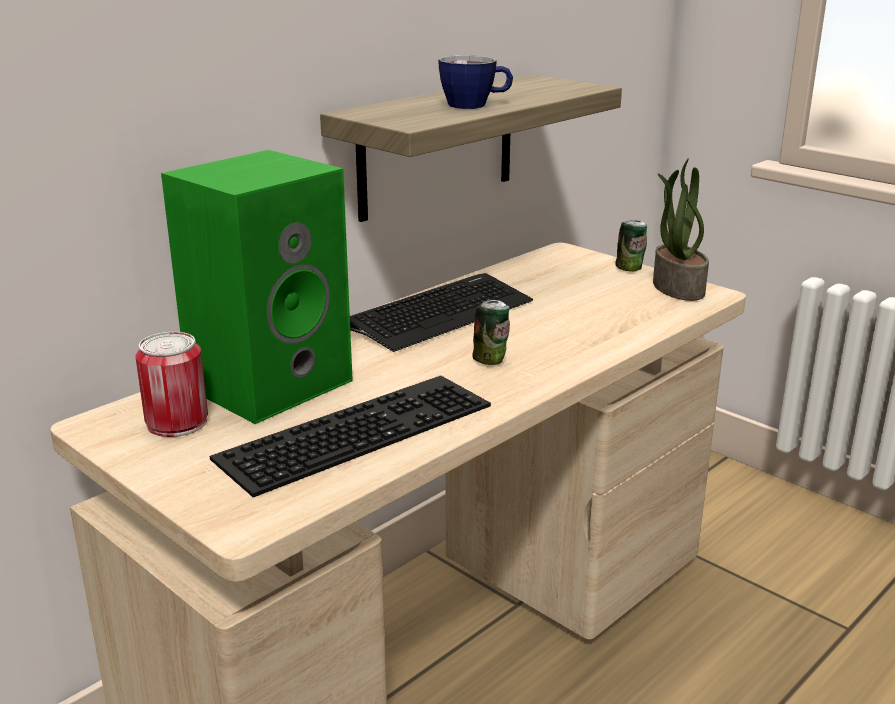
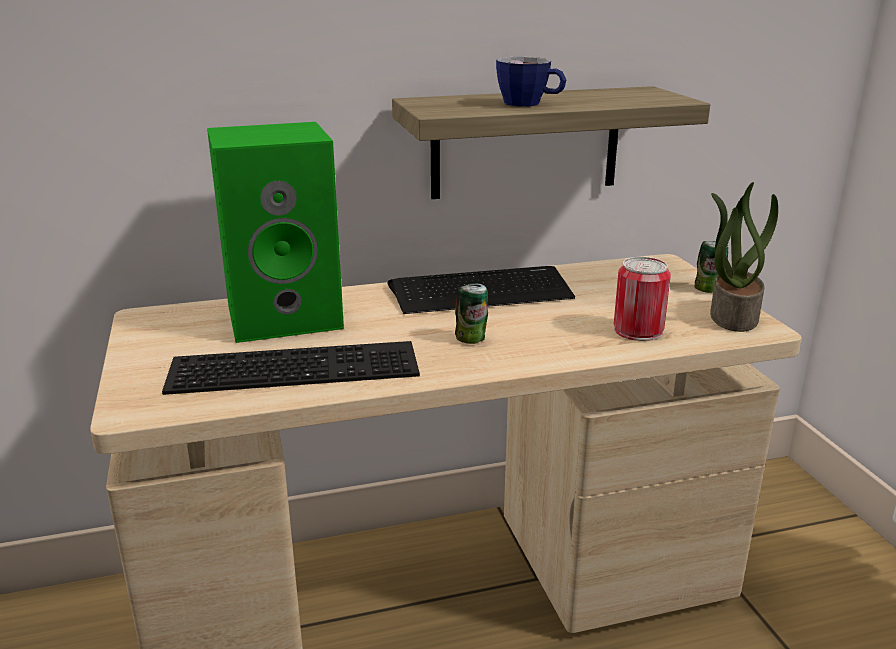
camera: 30 degrees right, 0 degrees up
(177, 422) = (190, 328): can -> can (638, 330)

